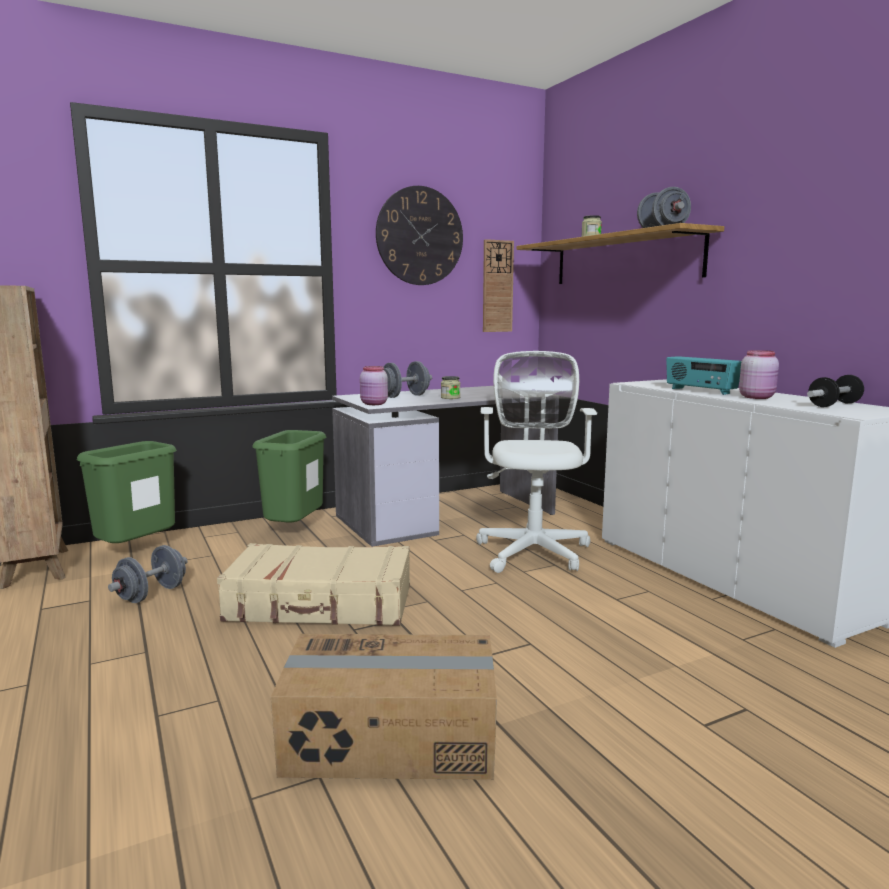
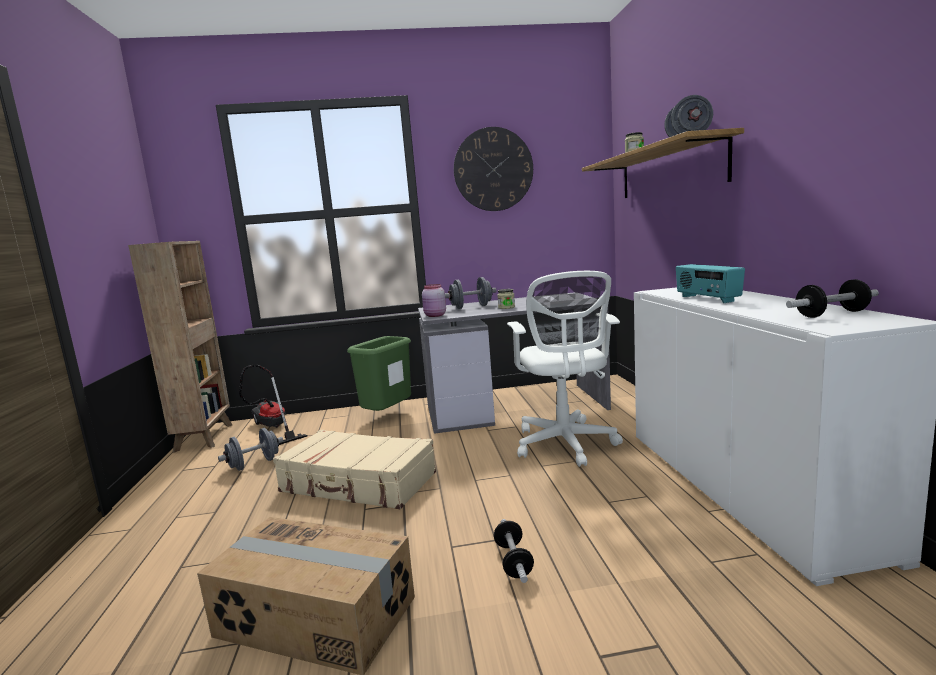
camera: 20 degrees right, 0 degrees up
(137, 551) = (272, 428): green trash can -> vacuum cleaner
(497, 286) = (570, 205): wall clock -> none
(533, 550) = (565, 445): white office chair -> white office chair turned 150 degrees clockwise
(565, 660) = (513, 561): none -> dumbbell
(757, 397) = (756, 305): pink jar -> none

